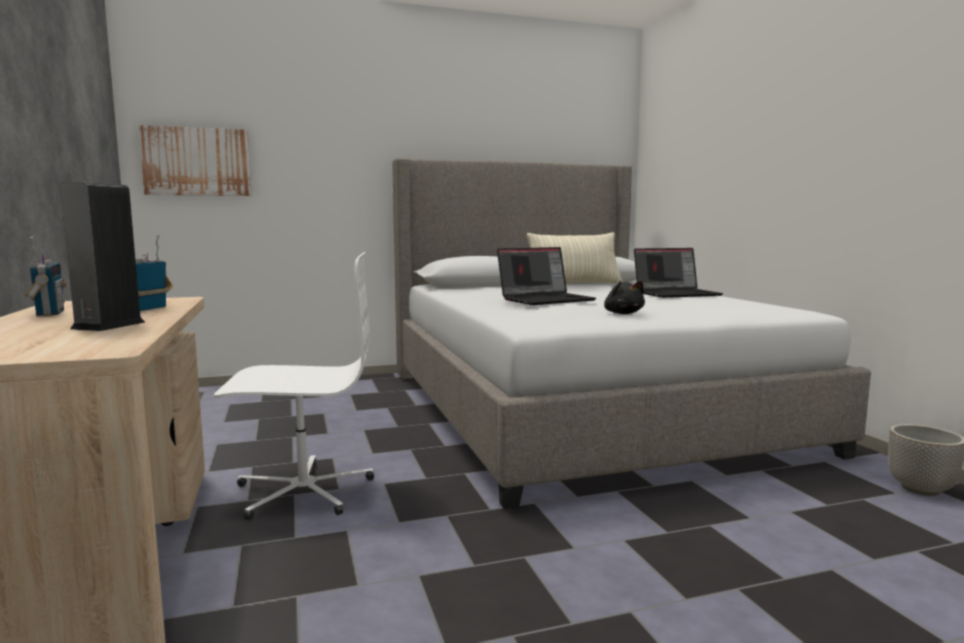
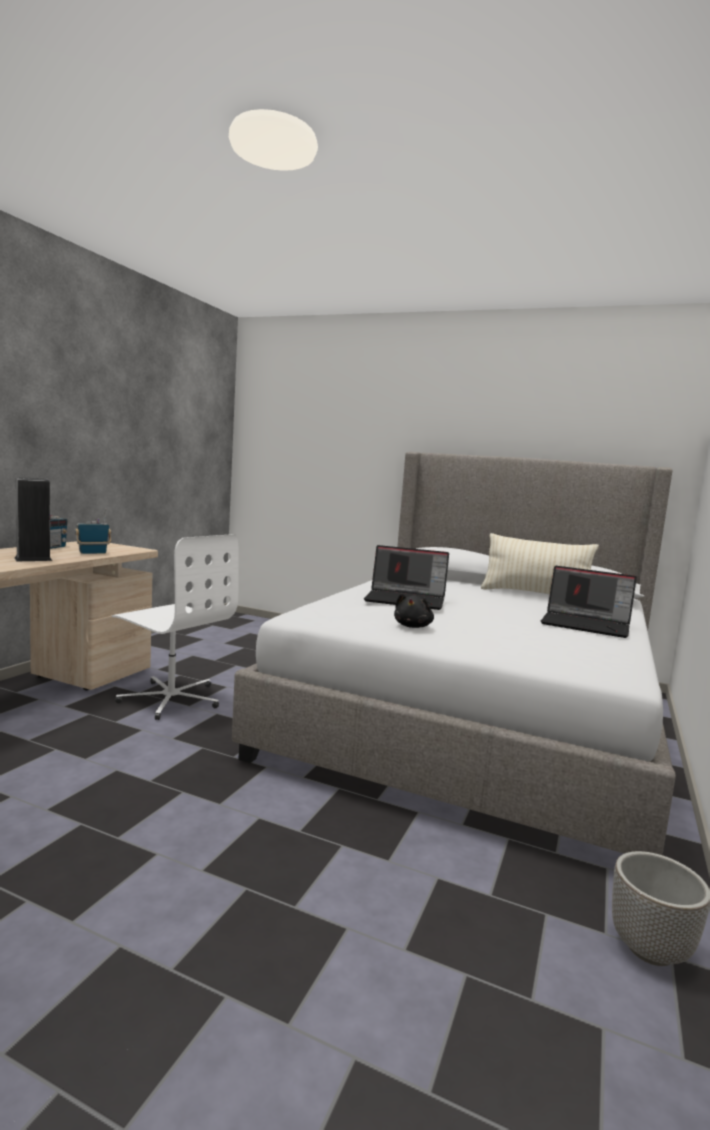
camera: 40 degrees right, 0 degrees up
(197, 162) = (275, 449): picture -> none

